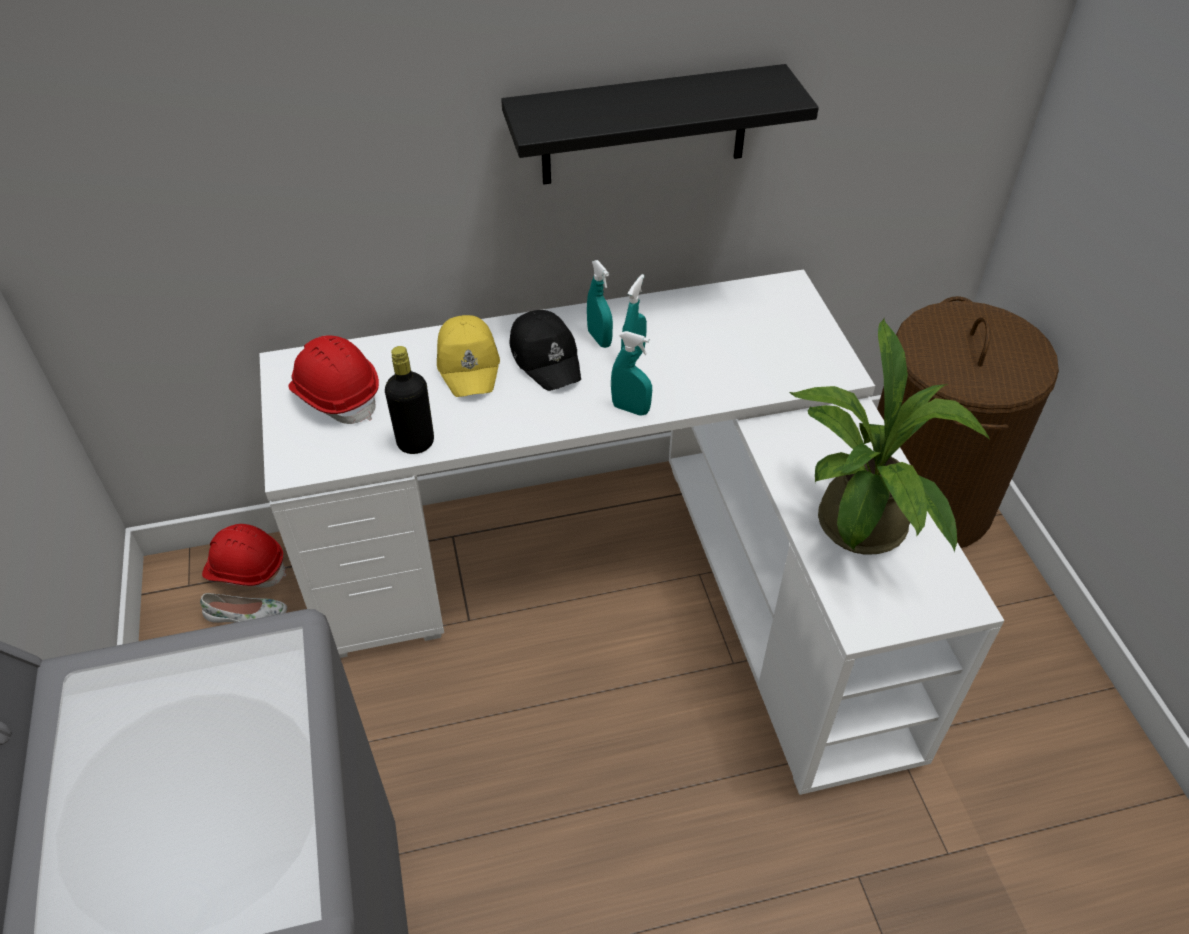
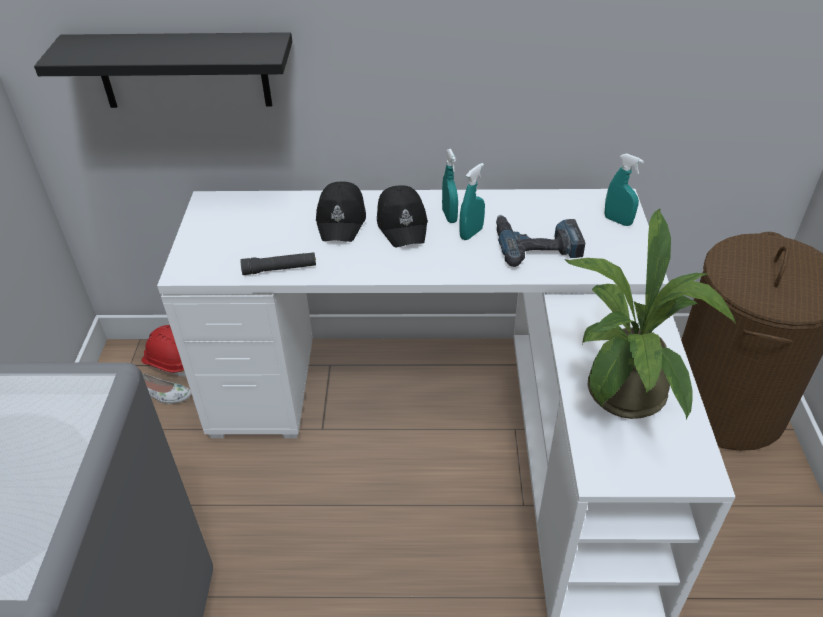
camera: 15 degrees right, 5 degrees down
(336, 395) = (235, 227): red hard hat -> none
(415, 443) = (280, 269): black bottle -> black flashlight
(469, 364) = (342, 220): yellow cap -> black cap
(630, 409) = (455, 270): turquoise spray bottle -> turquoise spray bottle (617, 221)
(645, 126) = (503, 46): black shelf -> black shelf (183, 70)
(713, 359) = (536, 244): none -> power drill

